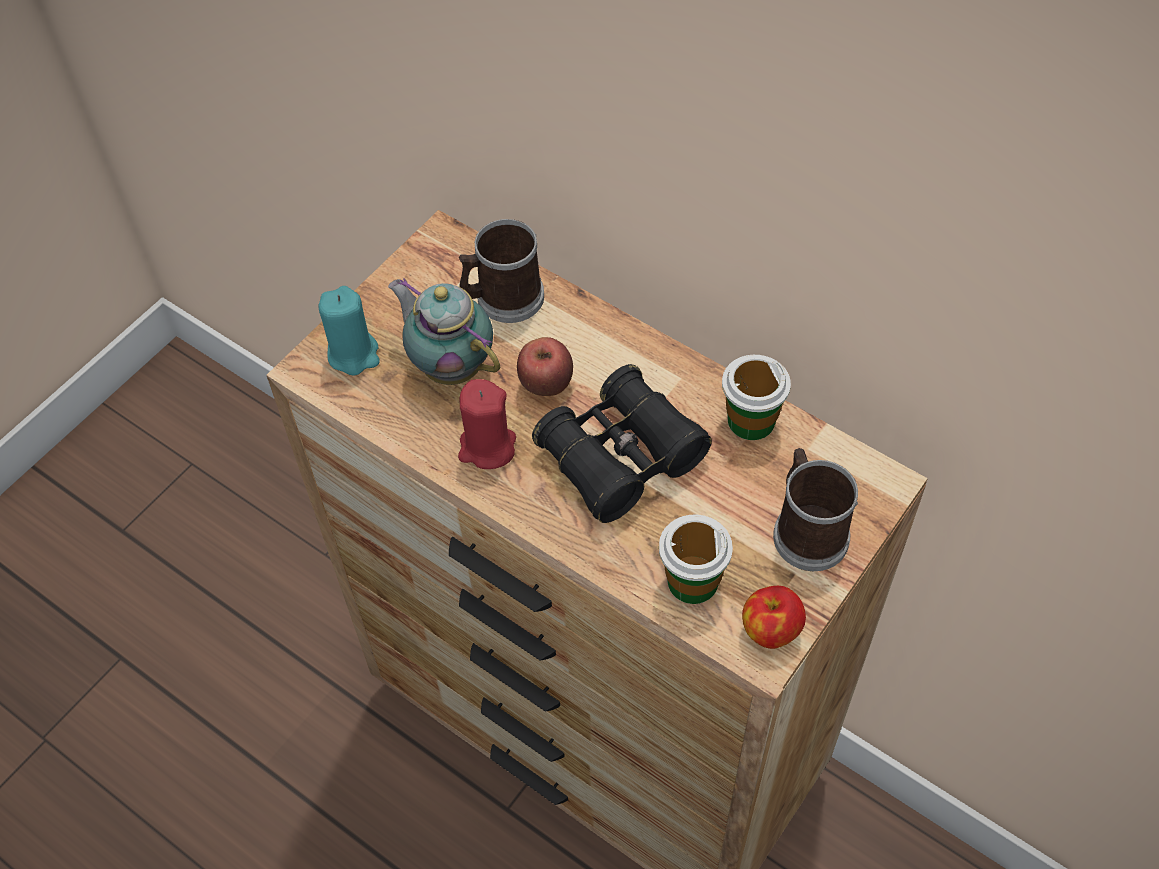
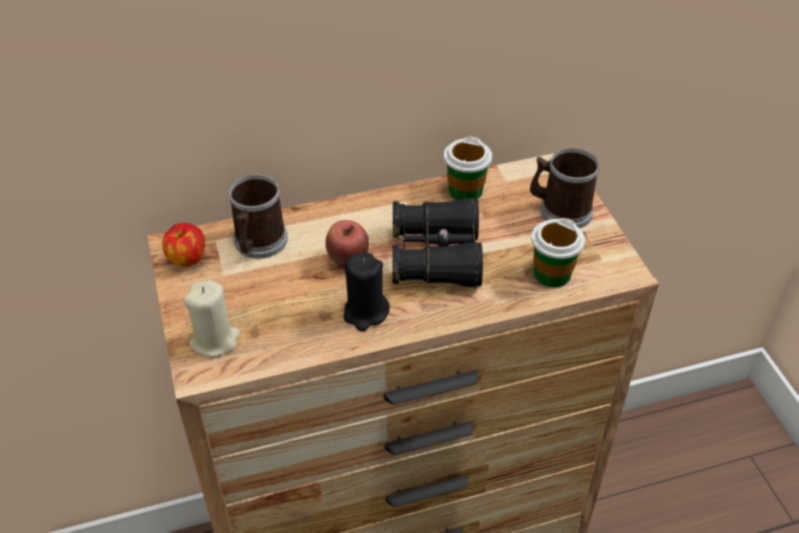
camera: 55 degrees left, 10 degrees down
(353, 354) = (215, 340): turquoise candle -> beige candle
(450, 365) = (282, 296): teapot -> none
(487, 447) = (365, 313): red candle -> black candle
(770, 630) = (612, 260): apple -> apple (187, 259)

